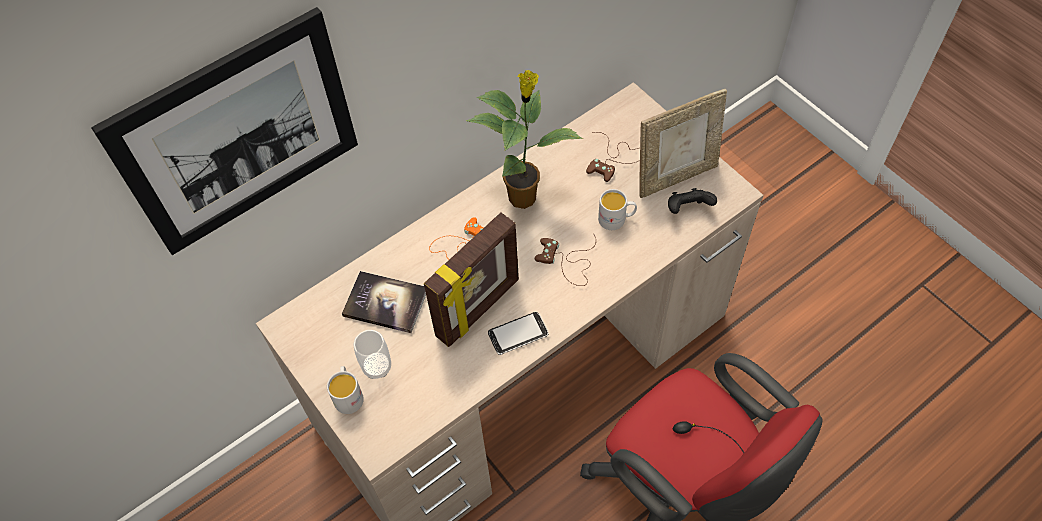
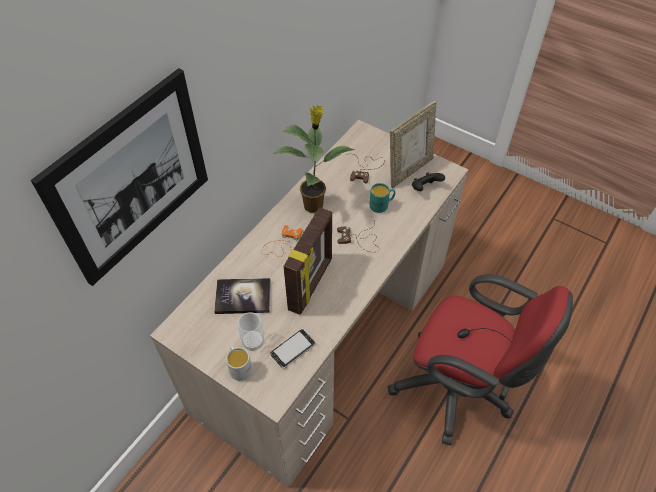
camera: 20 degrees left, 5 degrees down
(518, 334) = (345, 294): phone -> phone (293, 349)
(616, 219) = (382, 205): white mug -> turquoise mug

